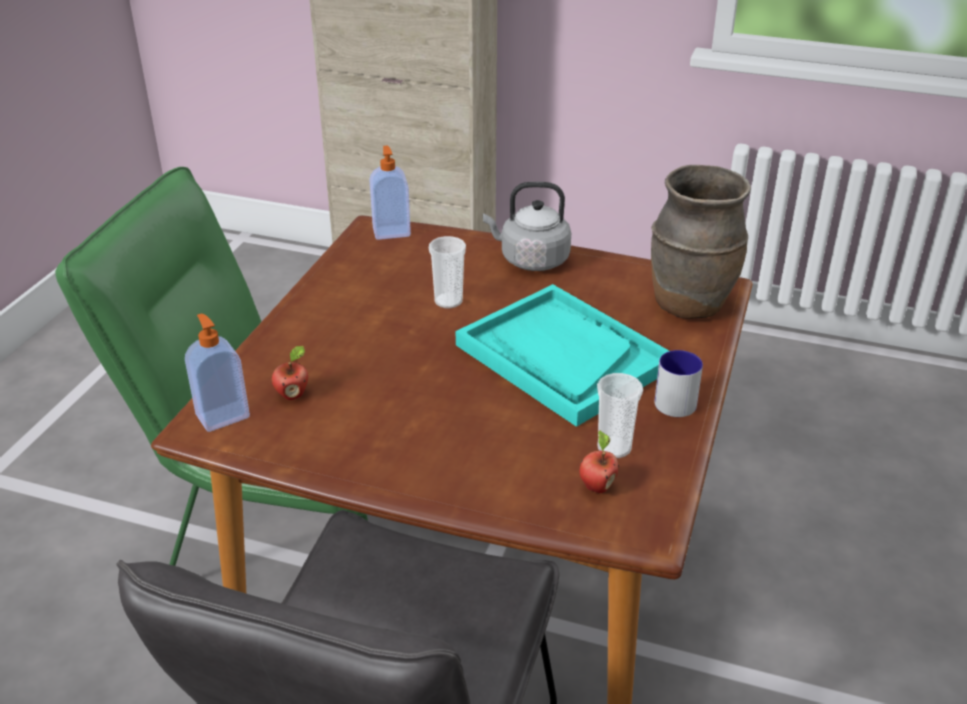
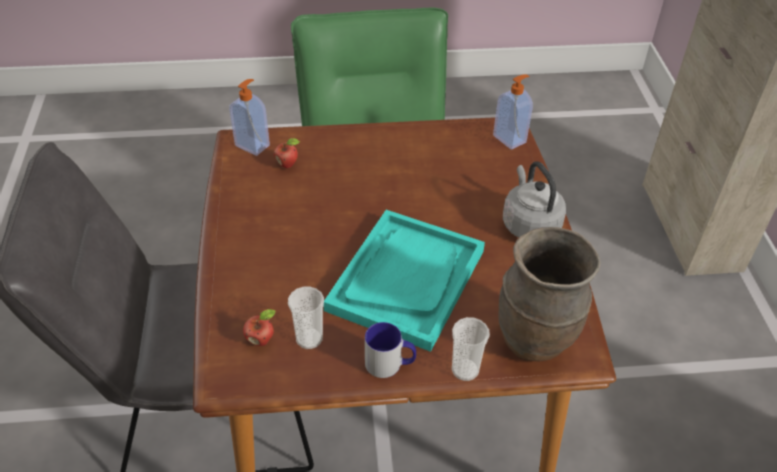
camera: 65 degrees right, 10 degrees up
(448, 301) = (438, 197): cup -> cup (465, 370)

